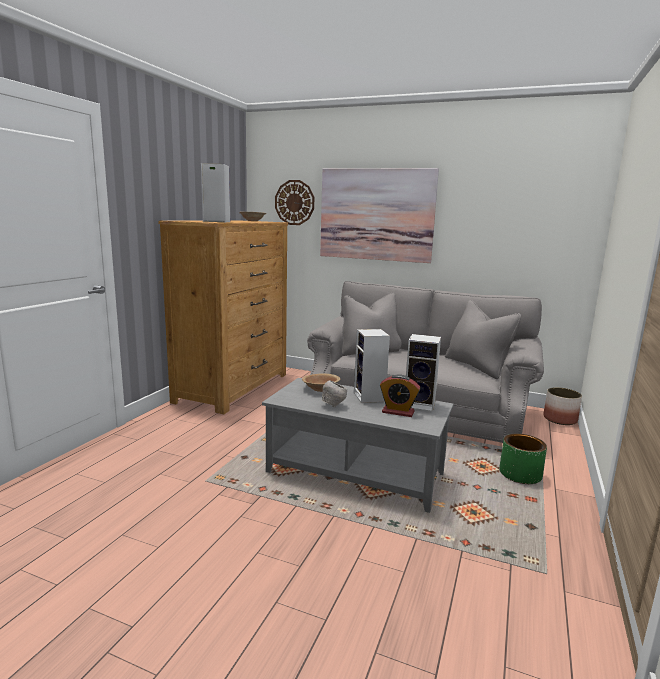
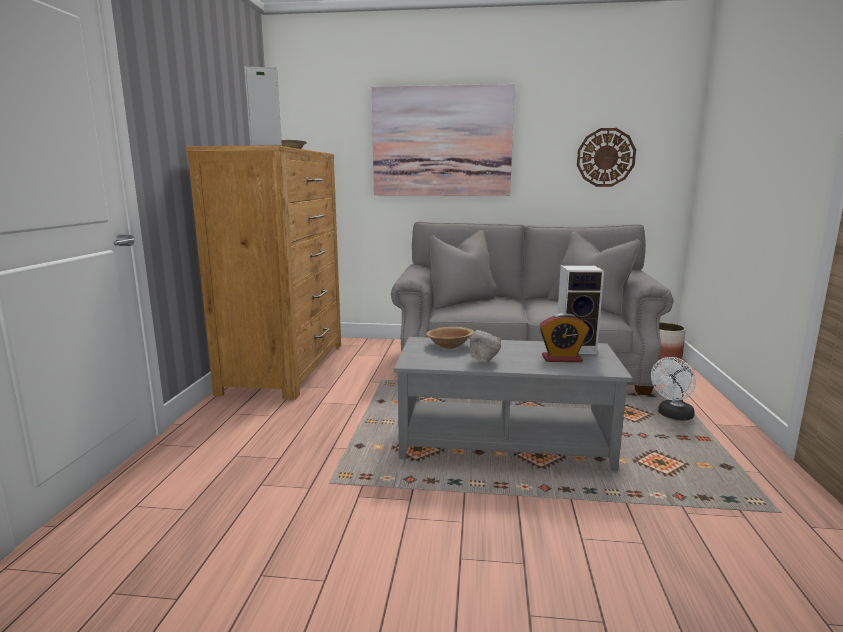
camera: 15 degrees left, 0 degrees up
(294, 202) = (336, 130): wall clock -> wall clock (605, 157)
(370, 397) = (515, 348): speaker -> none
(520, 475) = (672, 416): green planter -> white fan

